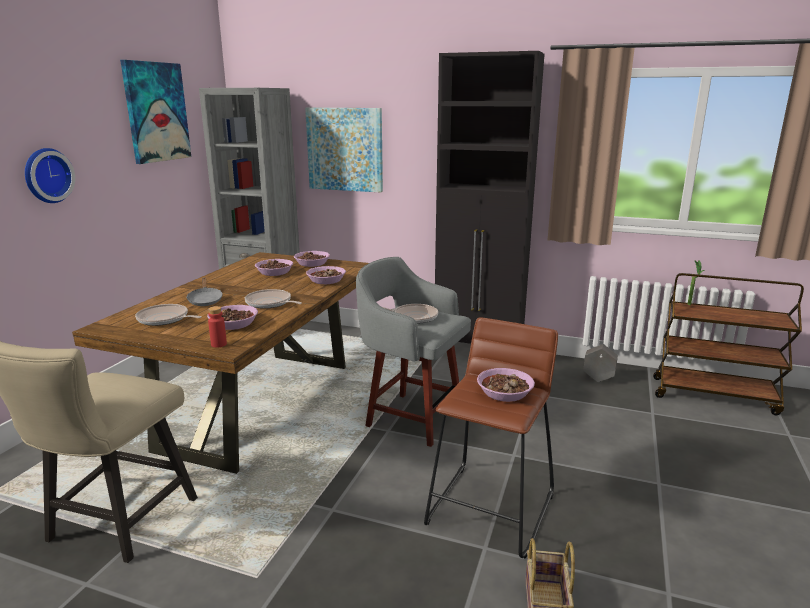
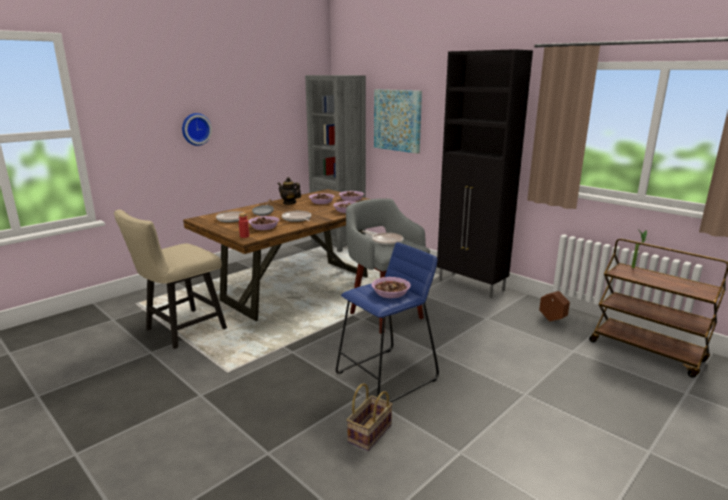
camera: 25 degrees right, 0 degrees up
(156, 112) = (273, 91): picture -> none
(227, 279) = (289, 203): none -> teapot
(491, 509) = (387, 376): brown stool -> blue stool
(598, 379) = (552, 319): grey planter -> brown planter

